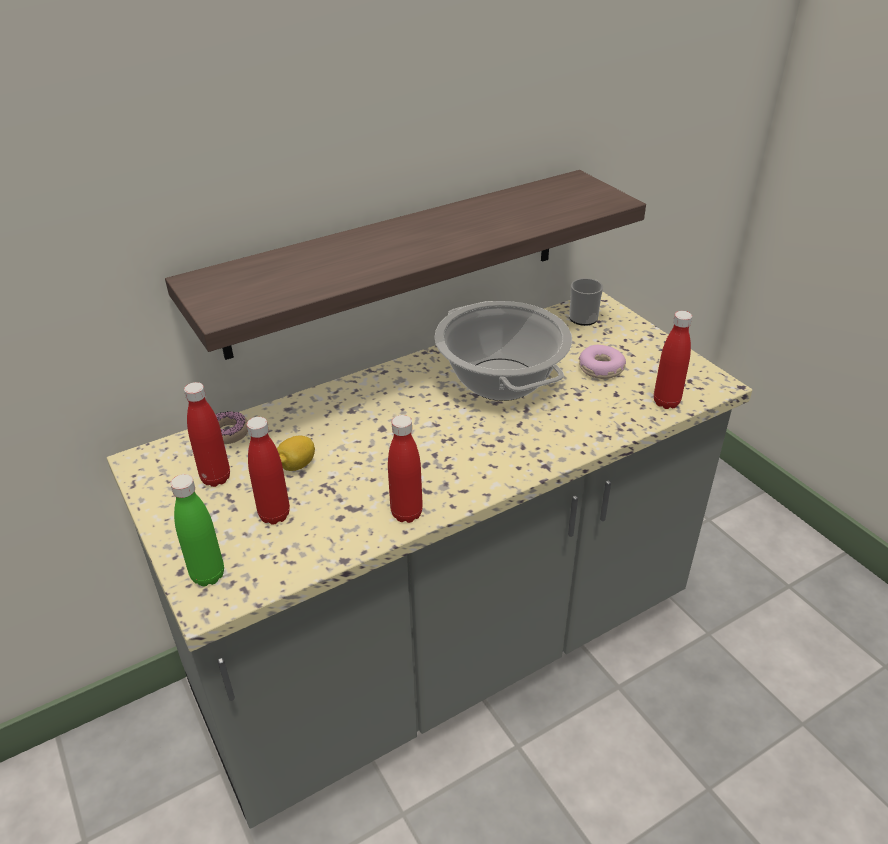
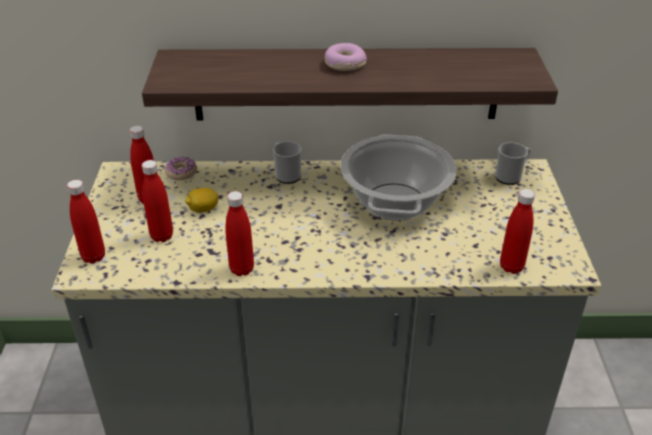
camera: 30 degrees right, 0 degrees up
(208, 575) = (93, 257): green bottle -> red bottle
(358, 392) = (286, 175): none -> mug
(600, 369) = (482, 222): donut -> donut (344, 64)

